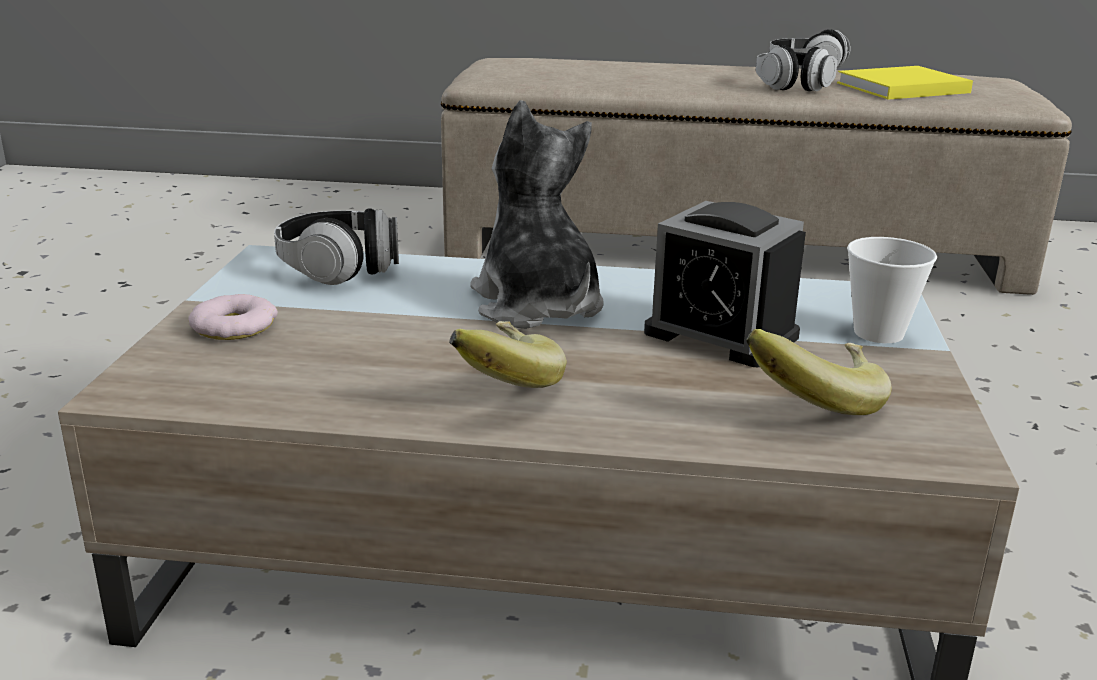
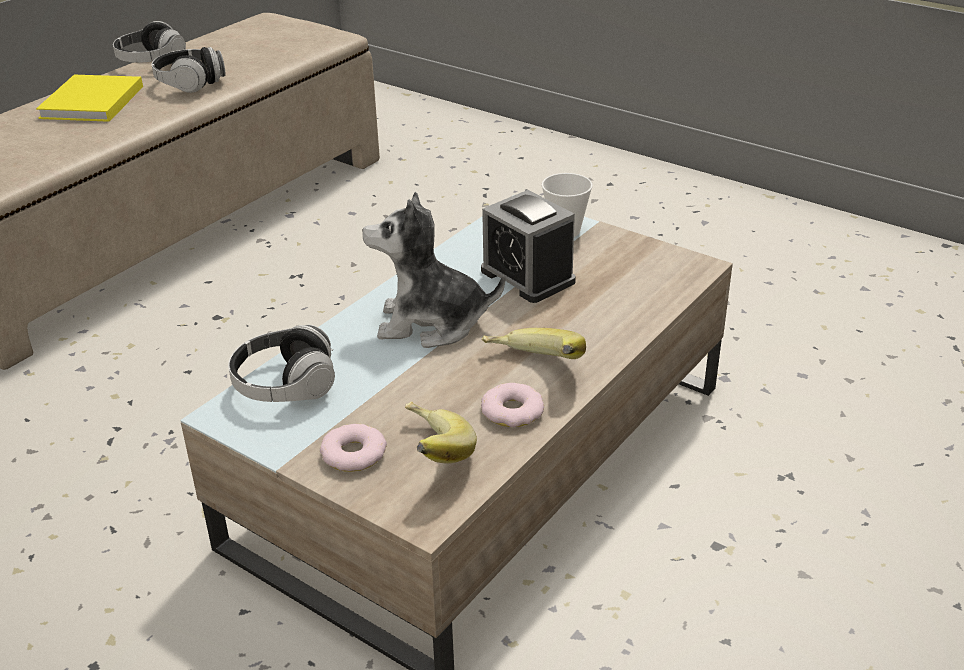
camera: 60 degrees left, 10 degrees up
(387, 394) = (512, 411): none -> donut
(721, 334) = (527, 276): alarm clock -> alarm clock turned 75 degrees clockwise
(813, 401) = (624, 280): banana -> banana (429, 455)
(899, 88) = (247, 53): yellow book -> yellow book (91, 103)

